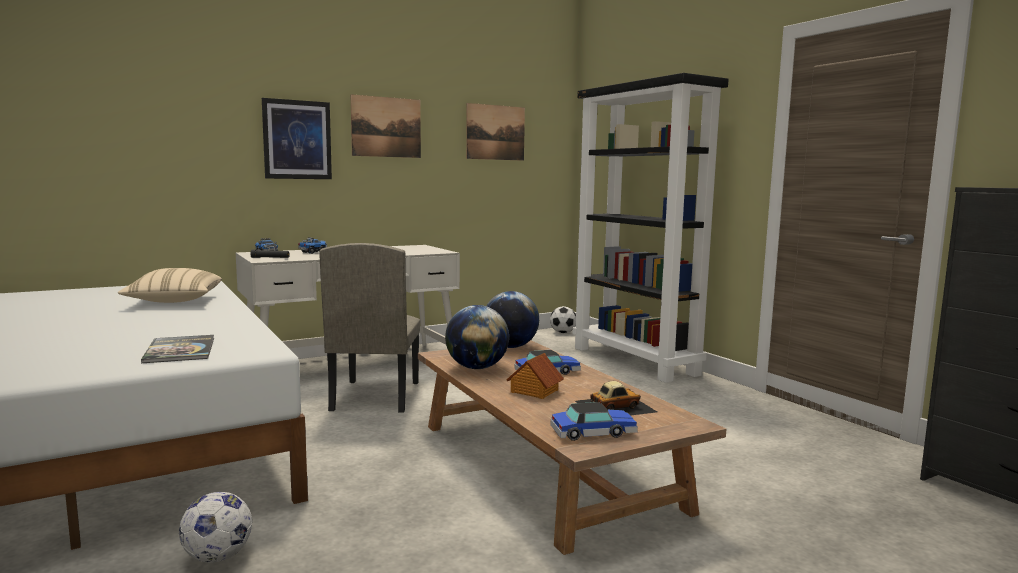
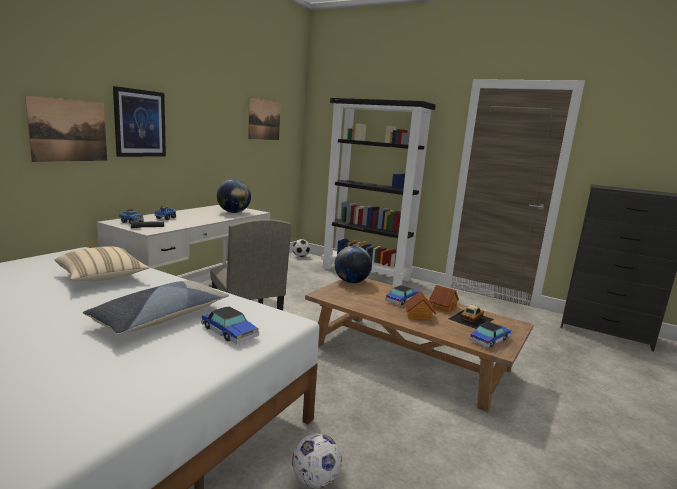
camera: 30 degrees left, 5 degrees up
(149, 332) = (160, 317): none -> pillow
(180, 350) = (229, 332): book -> toy car
(386, 127) = (200, 114): picture -> picture (69, 130)
(477, 368) = (361, 302): globe -> globe (233, 212)
(597, 387) = (442, 306): none -> toy house

